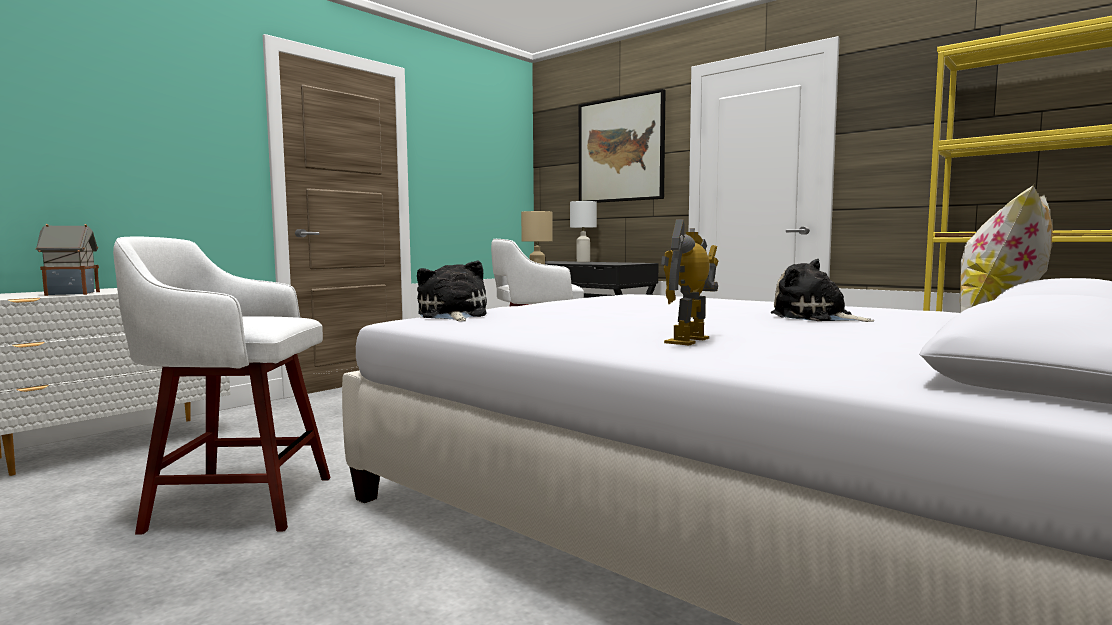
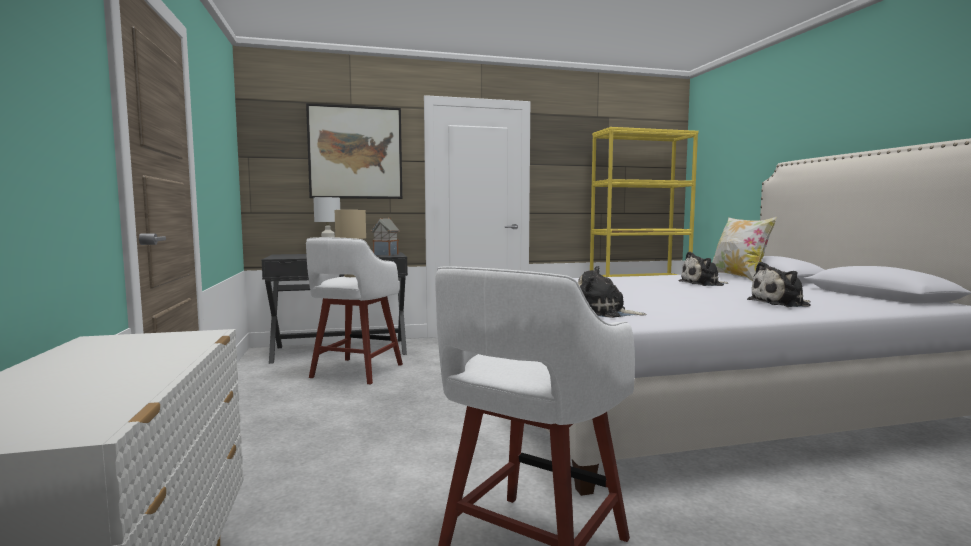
camera: 55 degrees left, 0 degrees up
(71, 293) = (114, 386): toy house -> toy house (385, 254)
(689, 341) = (781, 303): toy robot -> plush toy

